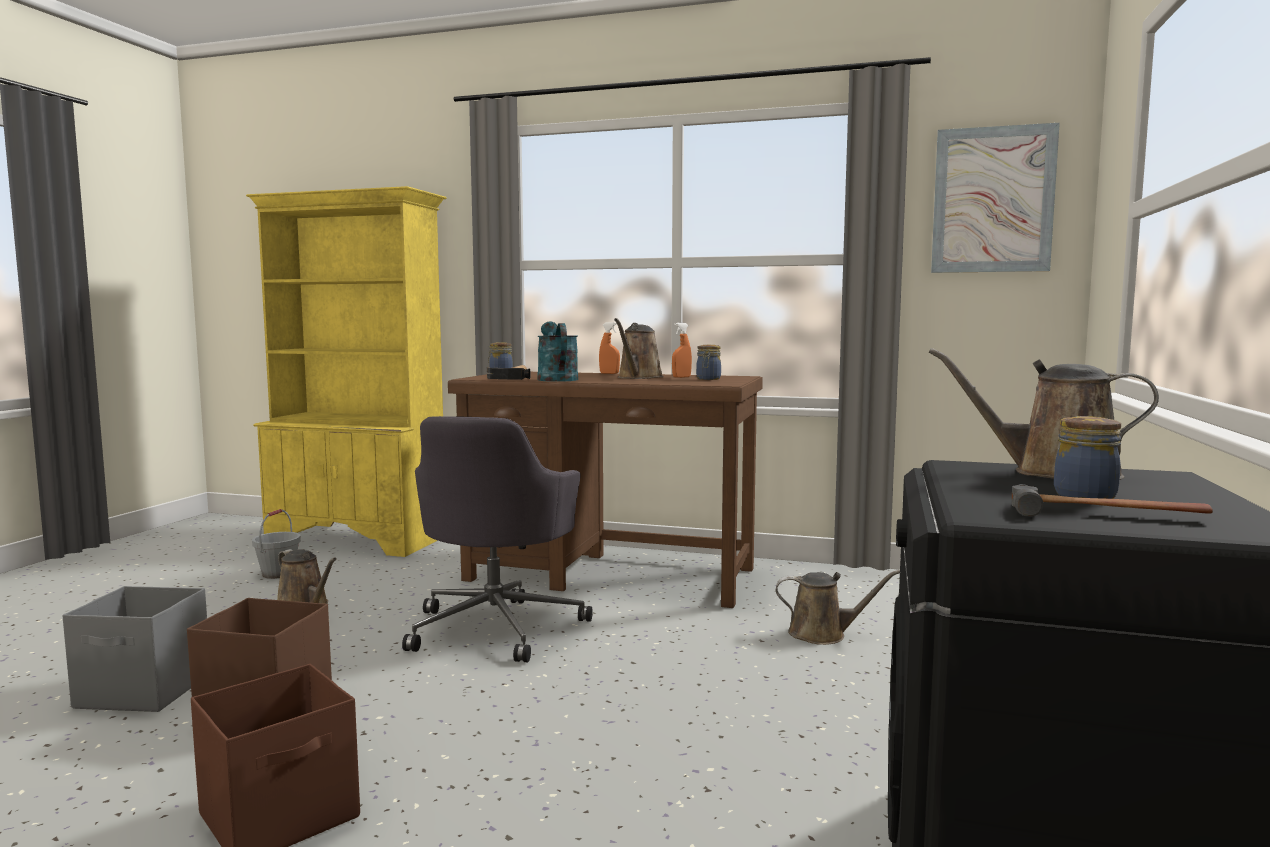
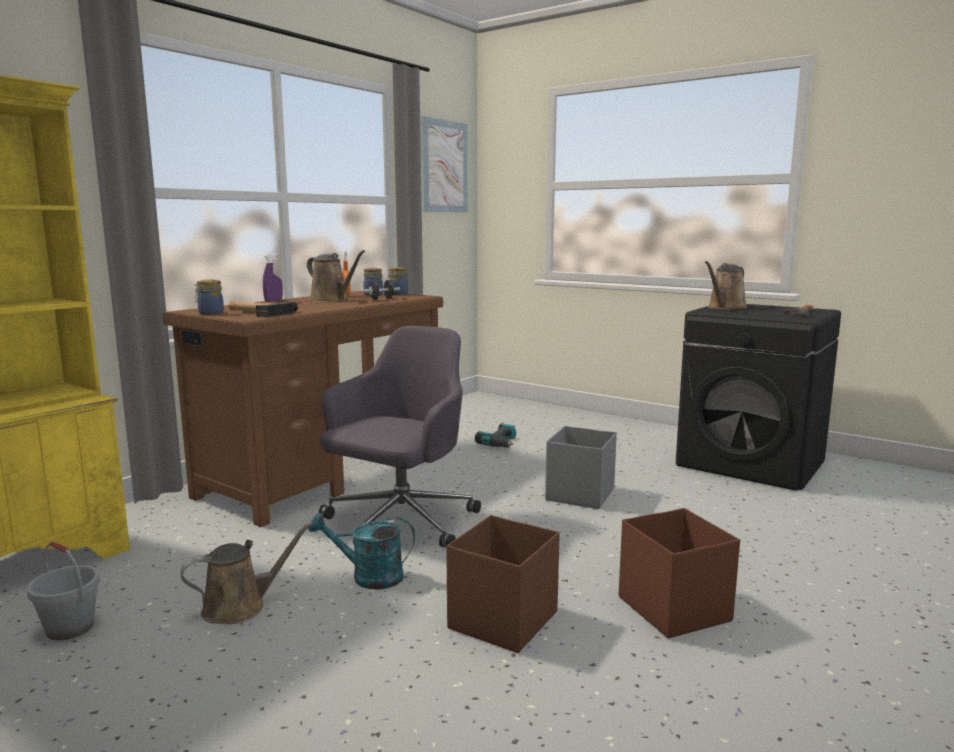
camera: 70 degrees left, 5 degrees up
(145, 691) = (413, 693): grey storage box -> grey storage box (581, 494)
(497, 627) = (399, 522): grey office chair -> grey office chair turned 90 degrees counterclockwise
(556, 379) = (306, 309): turquoise watering can -> turquoise watering can (368, 577)
(609, 373) = (273, 301): orange spray bottle -> purple spray bottle
(669, 381) = (381, 299): none -> black dumbbell
(823, 634) = (501, 443): brown watering can -> power drill
(1083, 495) = (770, 311): jar -> jar (397, 294)

